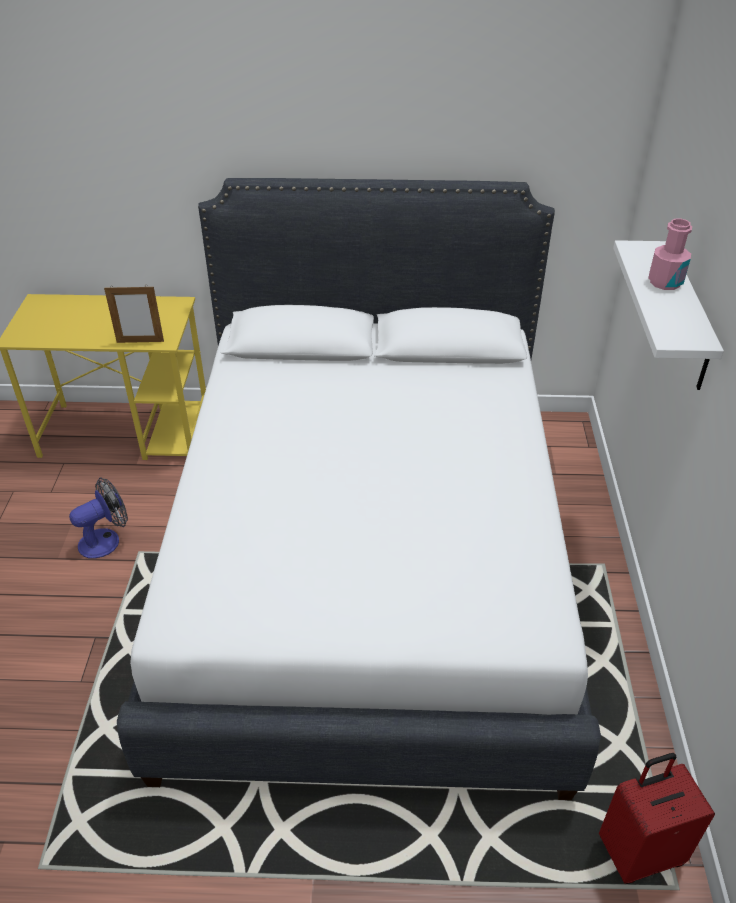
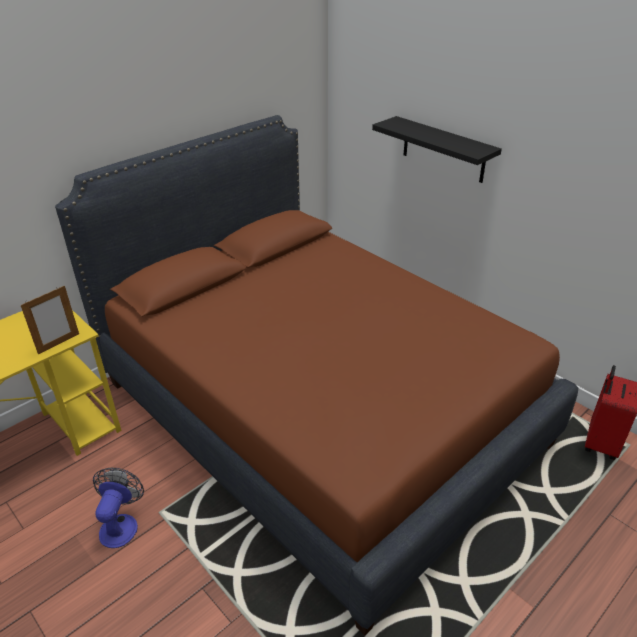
camera: 45 degrees left, 5 degrees down
(368, 565) = (319, 412): white bed -> brown bed
(665, 282) = (428, 132): pink bottle -> none
(687, 317) = (443, 149): white shelf -> black shelf

